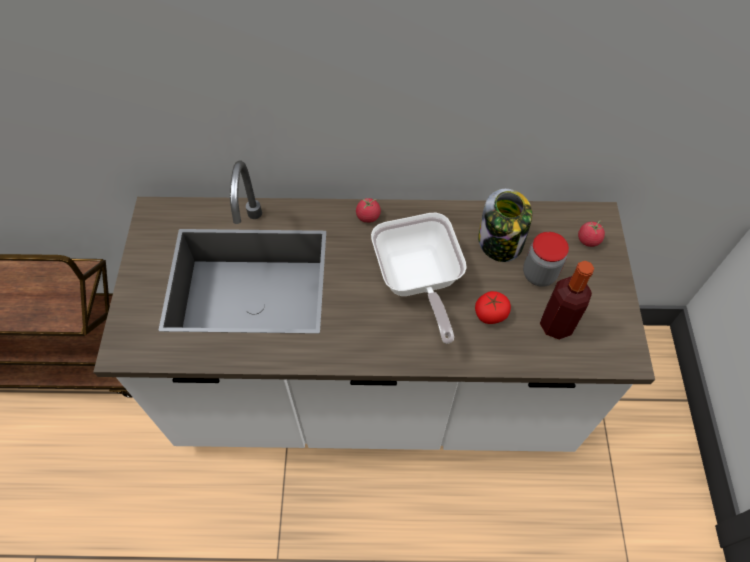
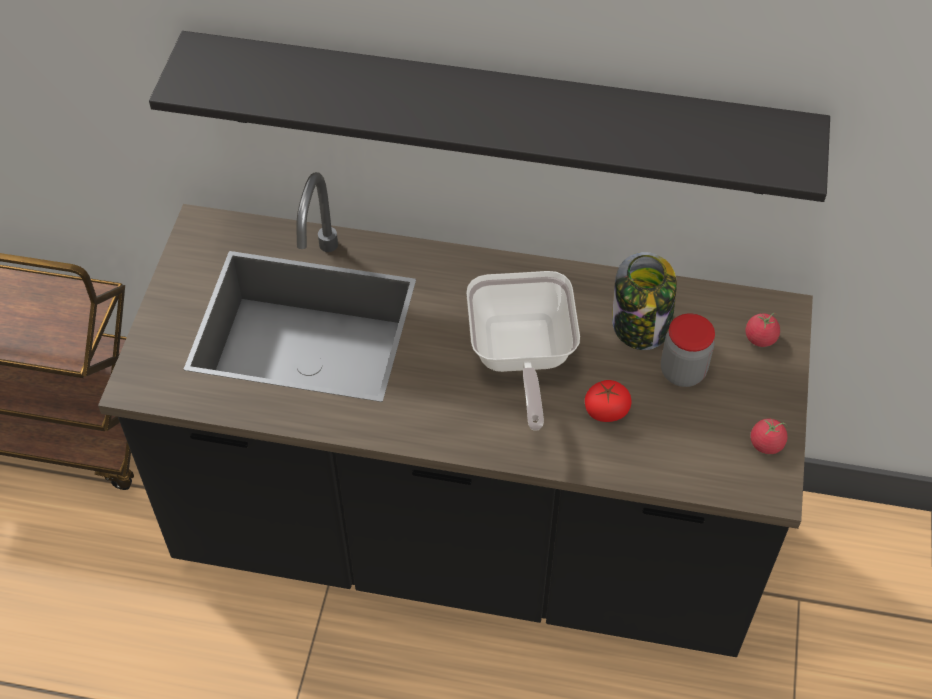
camera: 10 degrees right, 5 degrees down
(368, 216) = (474, 268): tomato -> tomato (766, 444)
(375, 394) = (466, 540): white counter -> black counter
(377, 95) = (496, 114): none -> black shelf
(556, 325) = (689, 436): bottle -> none

